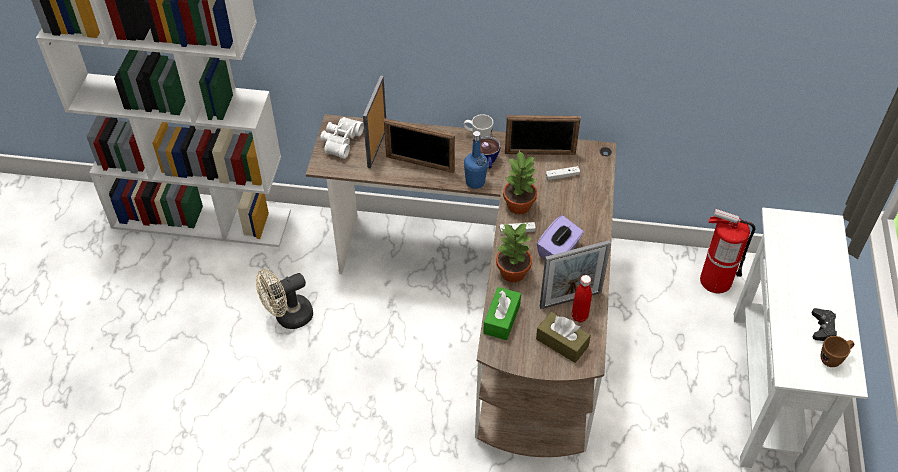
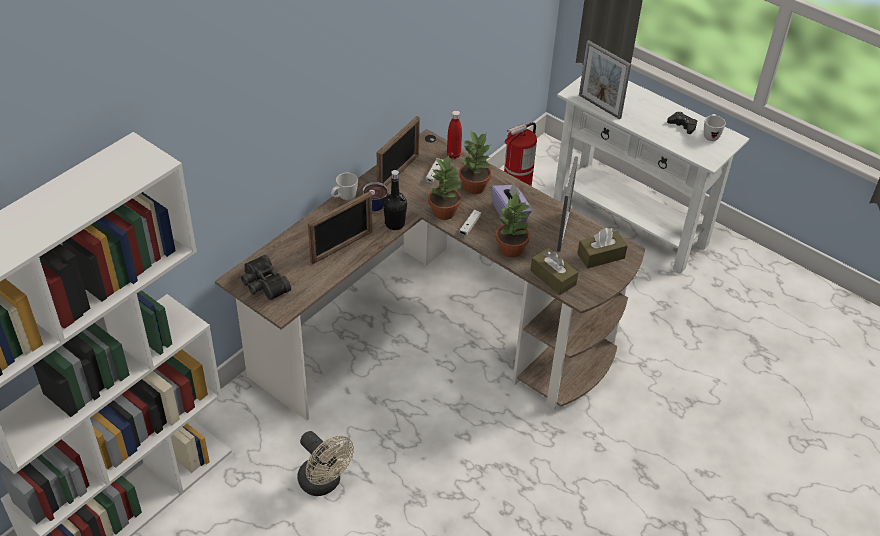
camera: 60 degrees left, 5 degrees down
(288, 317) = (324, 483): beige fan -> beige fan turned 45 degrees counterclockwise
(340, 141) = (263, 285): white binoculars -> black binoculars
(377, 147) = (295, 264): picture frame -> picture frame (599, 106)
(475, 182) = (395, 224): blue bottle -> black bottle
(501, 319) = (553, 278): green tissue box -> brown tissue box
(571, 210) = (474, 186): none -> potted plant
(579, 316) = (583, 234): red bottle -> red bottle (453, 155)
(833, 359) = (710, 135): brown mug -> white mug

